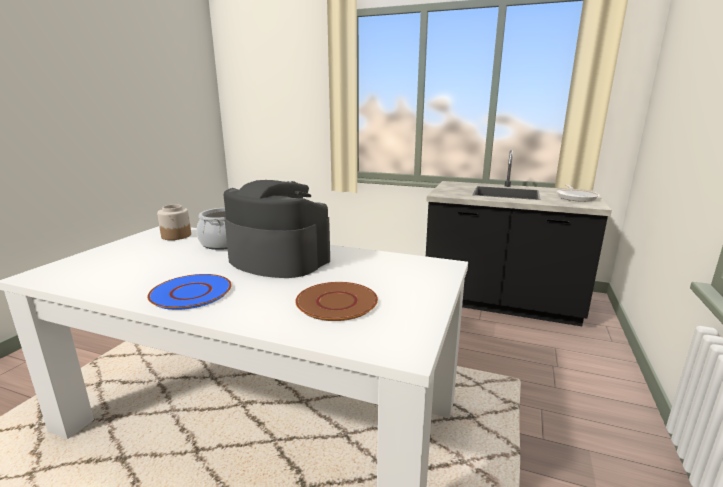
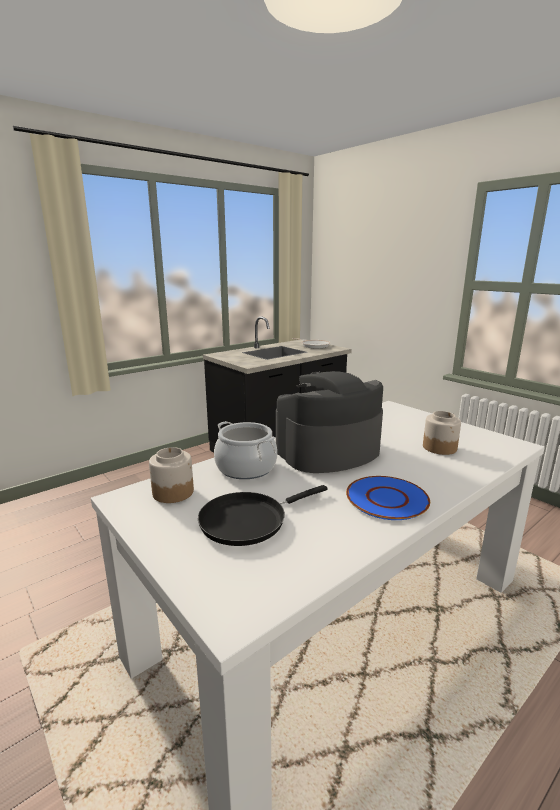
camera: 60 degrees left, 0 degrees up
(143, 258) = (248, 520): none -> black frying pan
(337, 302) = (439, 447): brown plate -> jar

